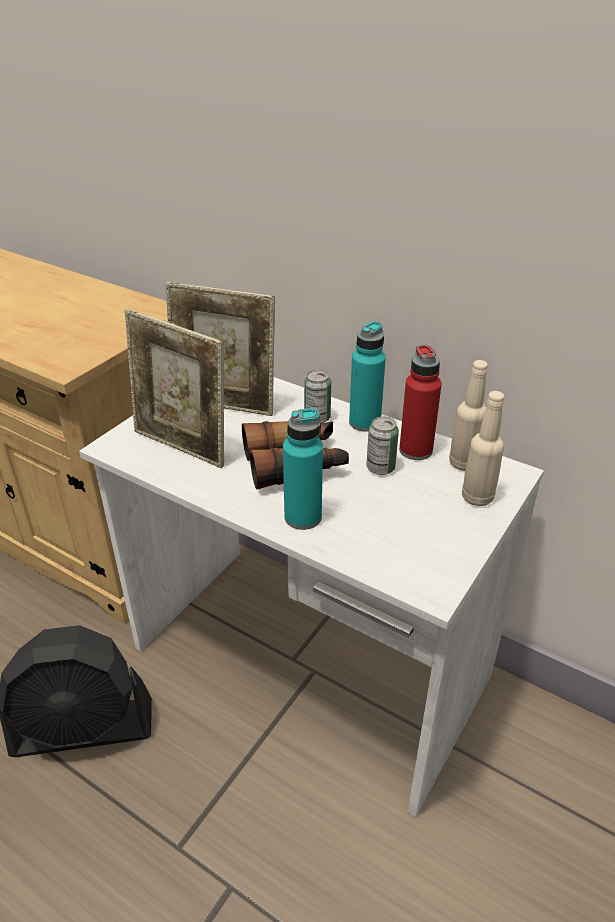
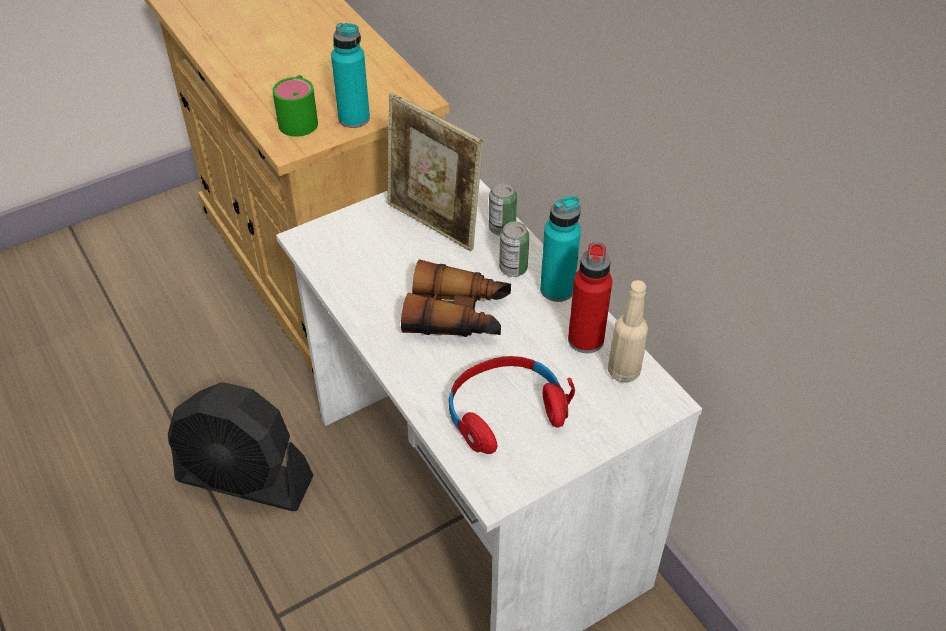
camera: 25 degrees right, 10 degrees up
(63, 346) = (300, 118): none -> green mug
(182, 446) = (367, 260): picture frame -> none
(303, 517) = (429, 376): turquoise bottle -> turquoise bottle (354, 118)
(380, 468) = (536, 348): can -> can (502, 228)
(391, 523) = (505, 412): none -> red headphones
(477, 497) = (607, 414): beige bottle -> none

